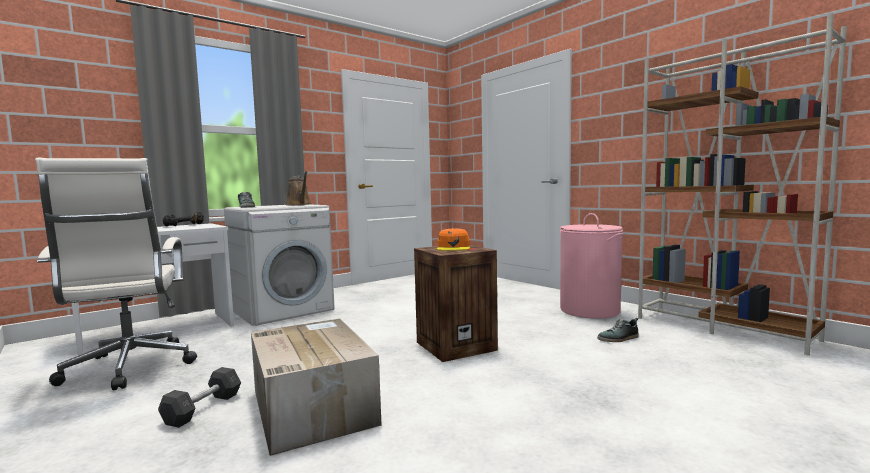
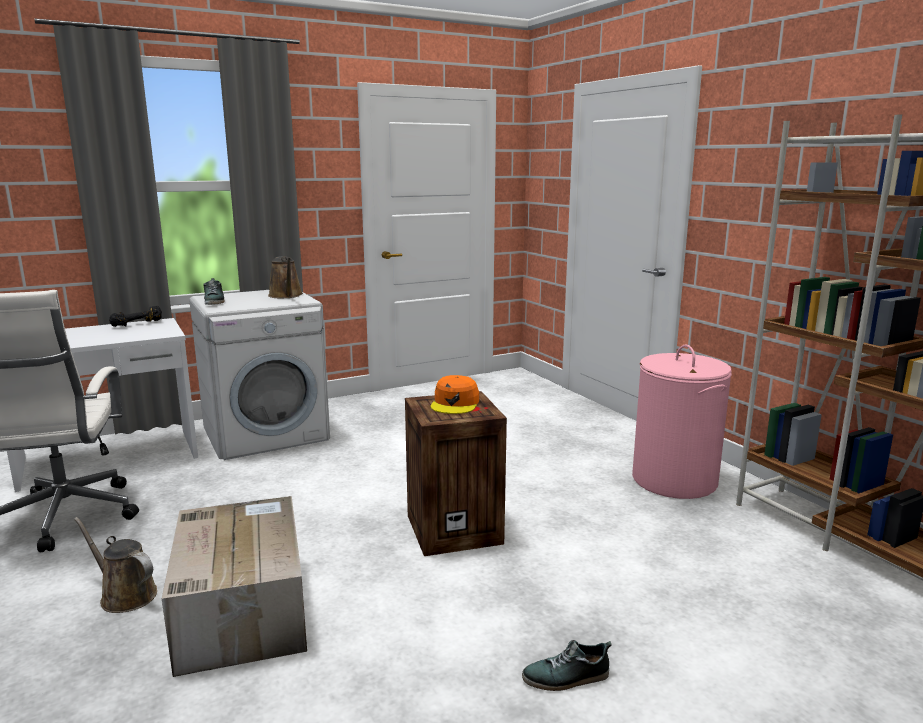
camera: 10 degrees right, 10 degrees up
(203, 408) = (125, 595): grey dumbbell -> brown watering can
(618, 338) = (681, 542): shoe -> shoe (566, 677)

